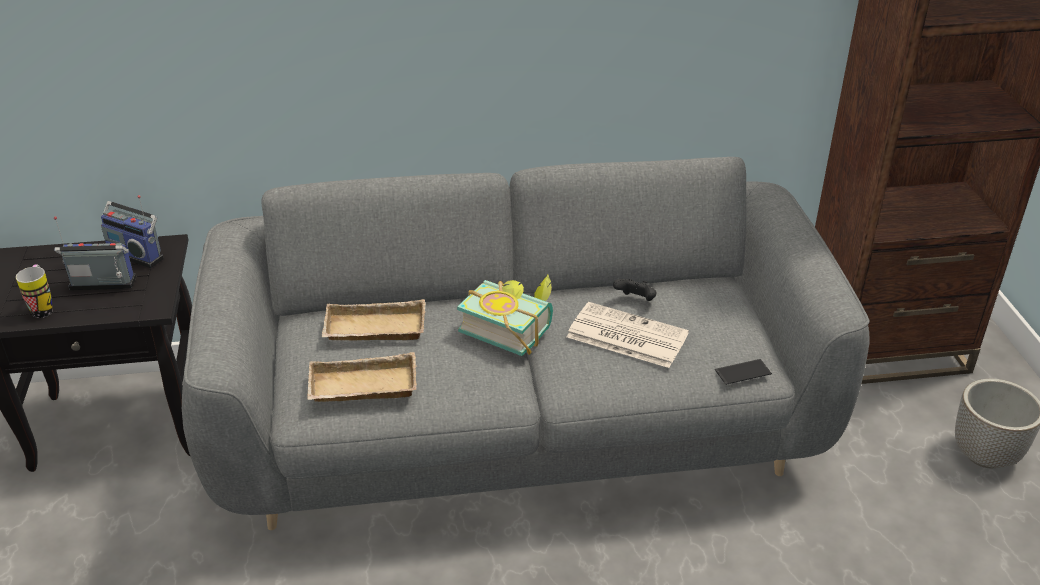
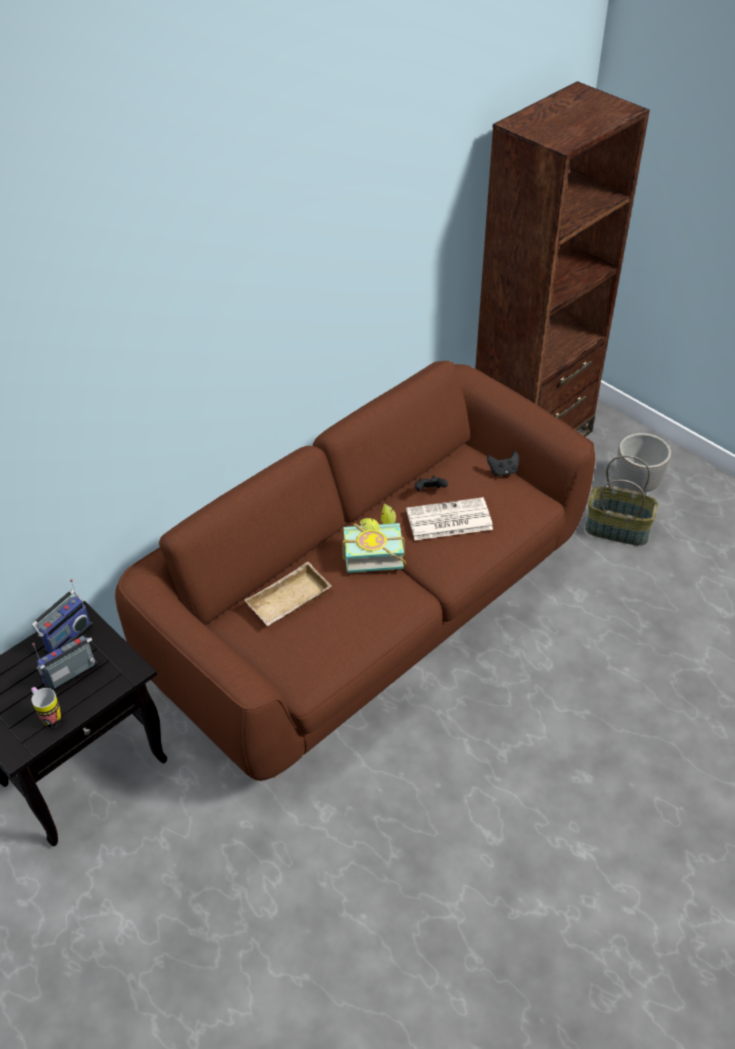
camera: 35 degrees left, 10 degrees up
(137, 254) = (66, 636): radio -> radio turned 45 degrees counterclockwise
(361, 388) = (326, 646): beige tray -> none
(519, 431) = (369, 615): grey sofa -> brown sofa
(743, 372) = (533, 509): phone -> none
(745, 319) = (503, 471): none -> black game controller
(912, 491) = (618, 529): none -> basket

